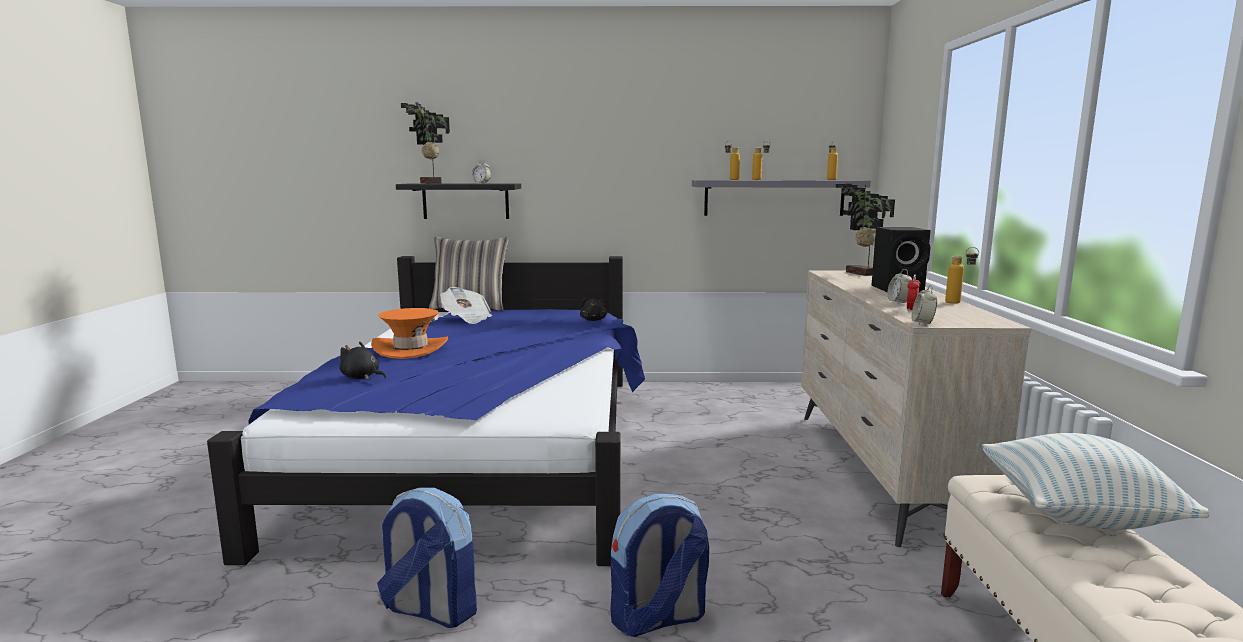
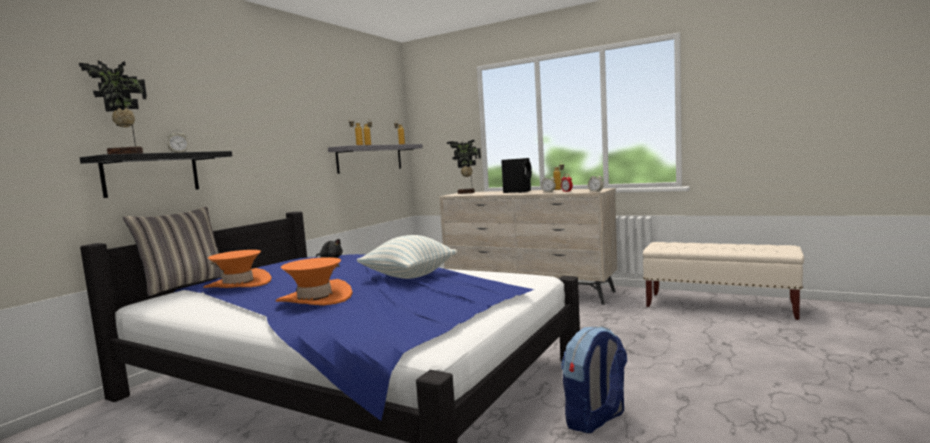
camera: 60 degrees left, 5 degrees down
(362, 377) = (376, 314): black plush toy -> none
(466, 319) = (238, 284): newspaper -> orange hat
(658, 619) = (639, 358): backpack -> none
(1077, 514) = (688, 244): pillow -> pillow (409, 276)

